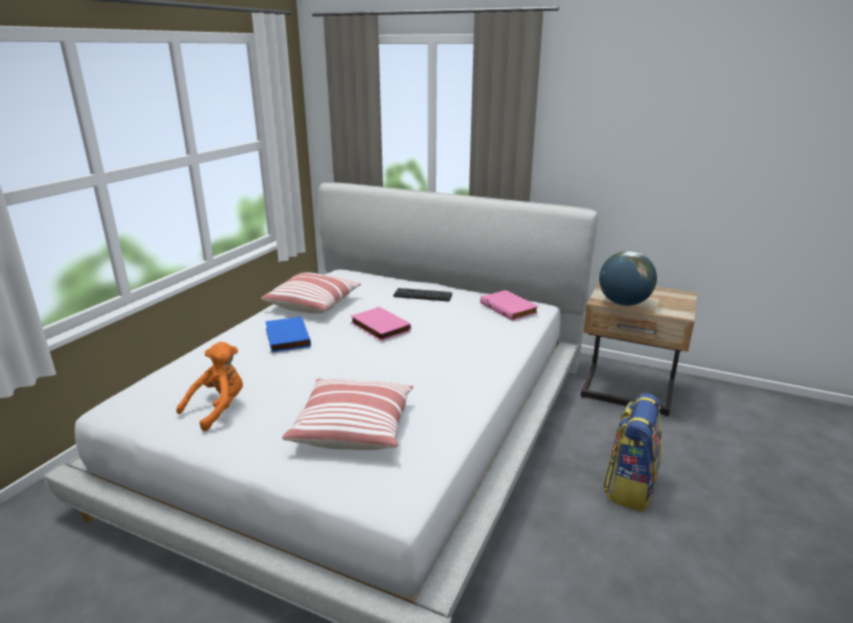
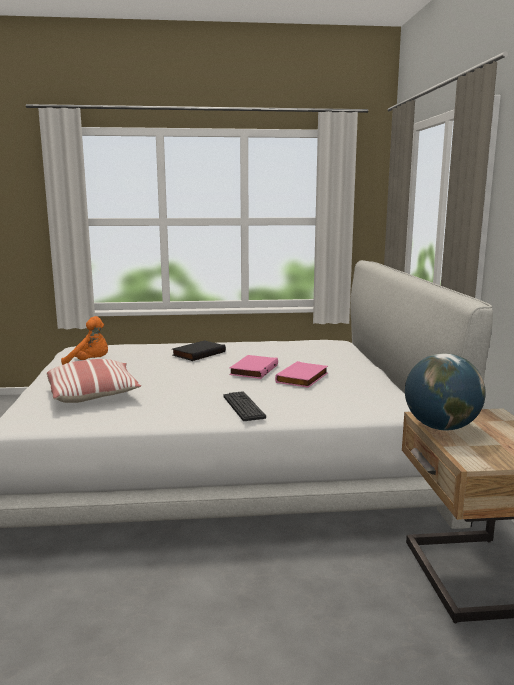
camera: 60 degrees right, 10 degrees down
(286, 337) = (198, 353): blue book -> black book
(313, 304) = (265, 348): pillow -> none
(423, 295) = (340, 369): keyboard -> keyboard (243, 407)
(510, 308) = (370, 399): pink book -> pink book (303, 378)
(629, 486) = (259, 613): backpack -> none

